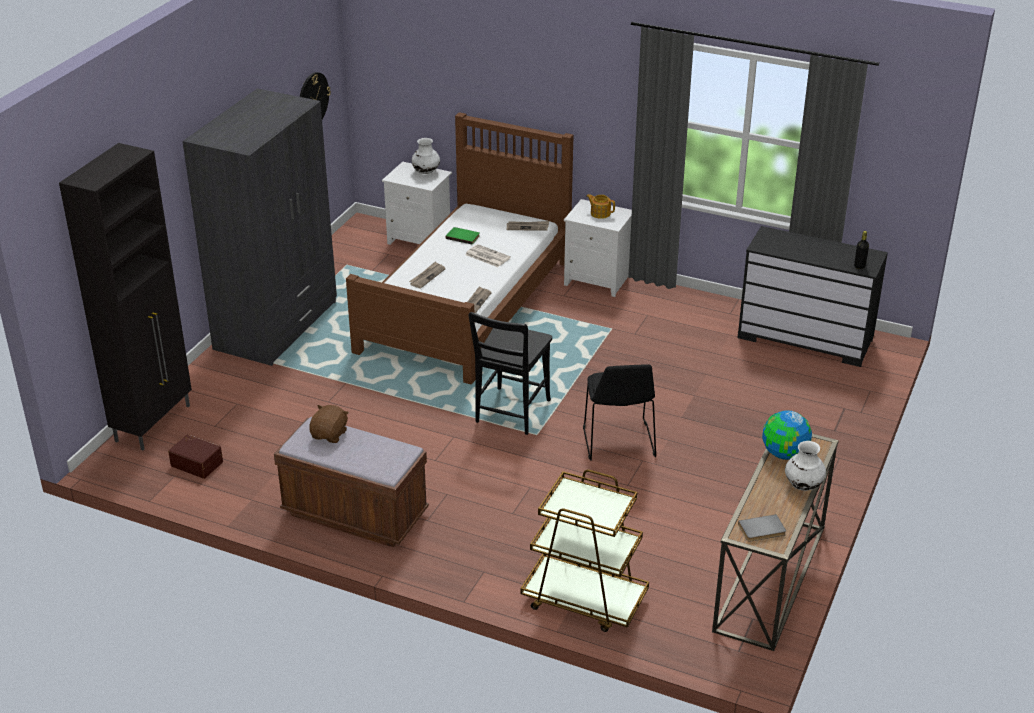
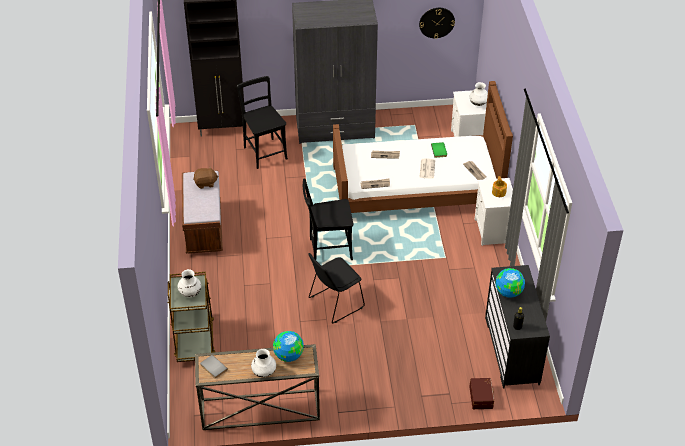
camera: 60 degrees right, 10 degrees up
(197, 463) = (204, 158): brown storage box -> brown storage box (481, 397)
(251, 401) = (264, 151): none -> black chair
(591, 504) = (190, 293): none -> white vase
(797, 252) = (508, 292): none -> globe

